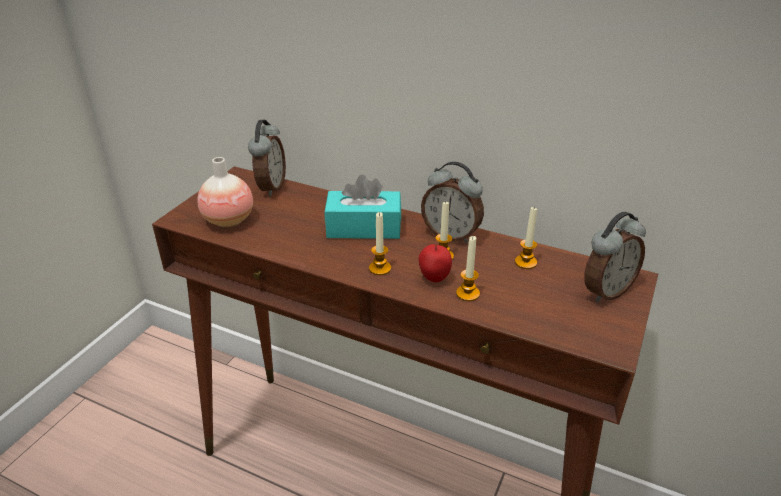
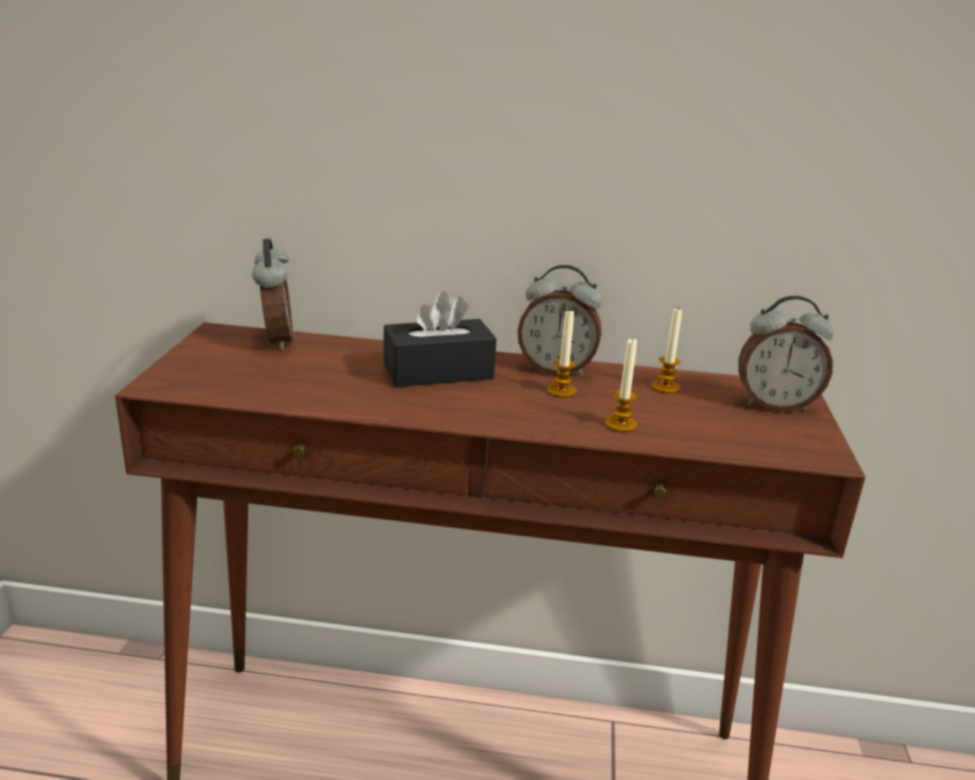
camera: 20 degrees left, 10 degrees down
(228, 220) = (237, 381): vase -> none
(364, 228) = (438, 372): turquoise tissue box -> black tissue box
(380, 268) = (490, 411): candle -> none
(434, 279) = (568, 414): apple -> none
(606, 291) = (775, 404): alarm clock -> alarm clock turned 60 degrees clockwise

